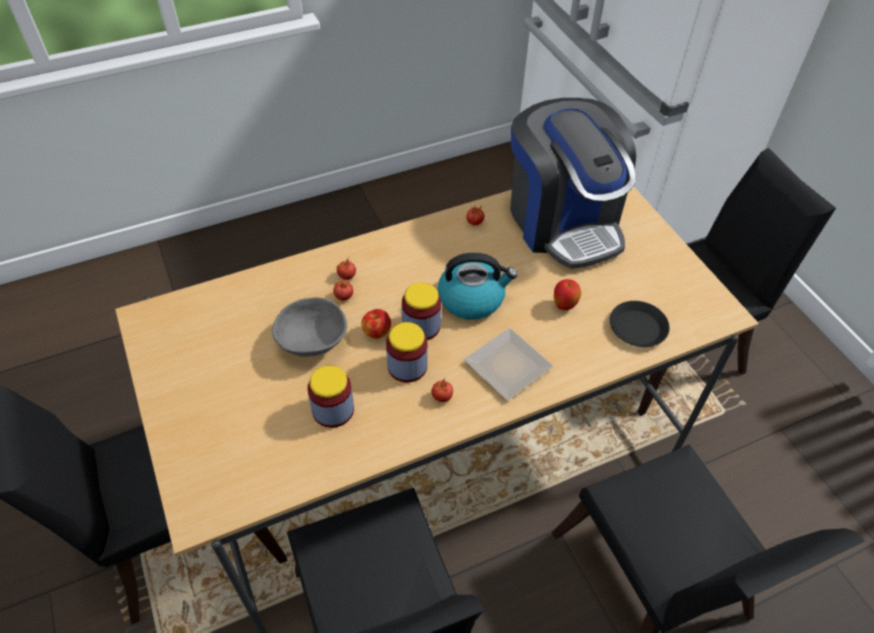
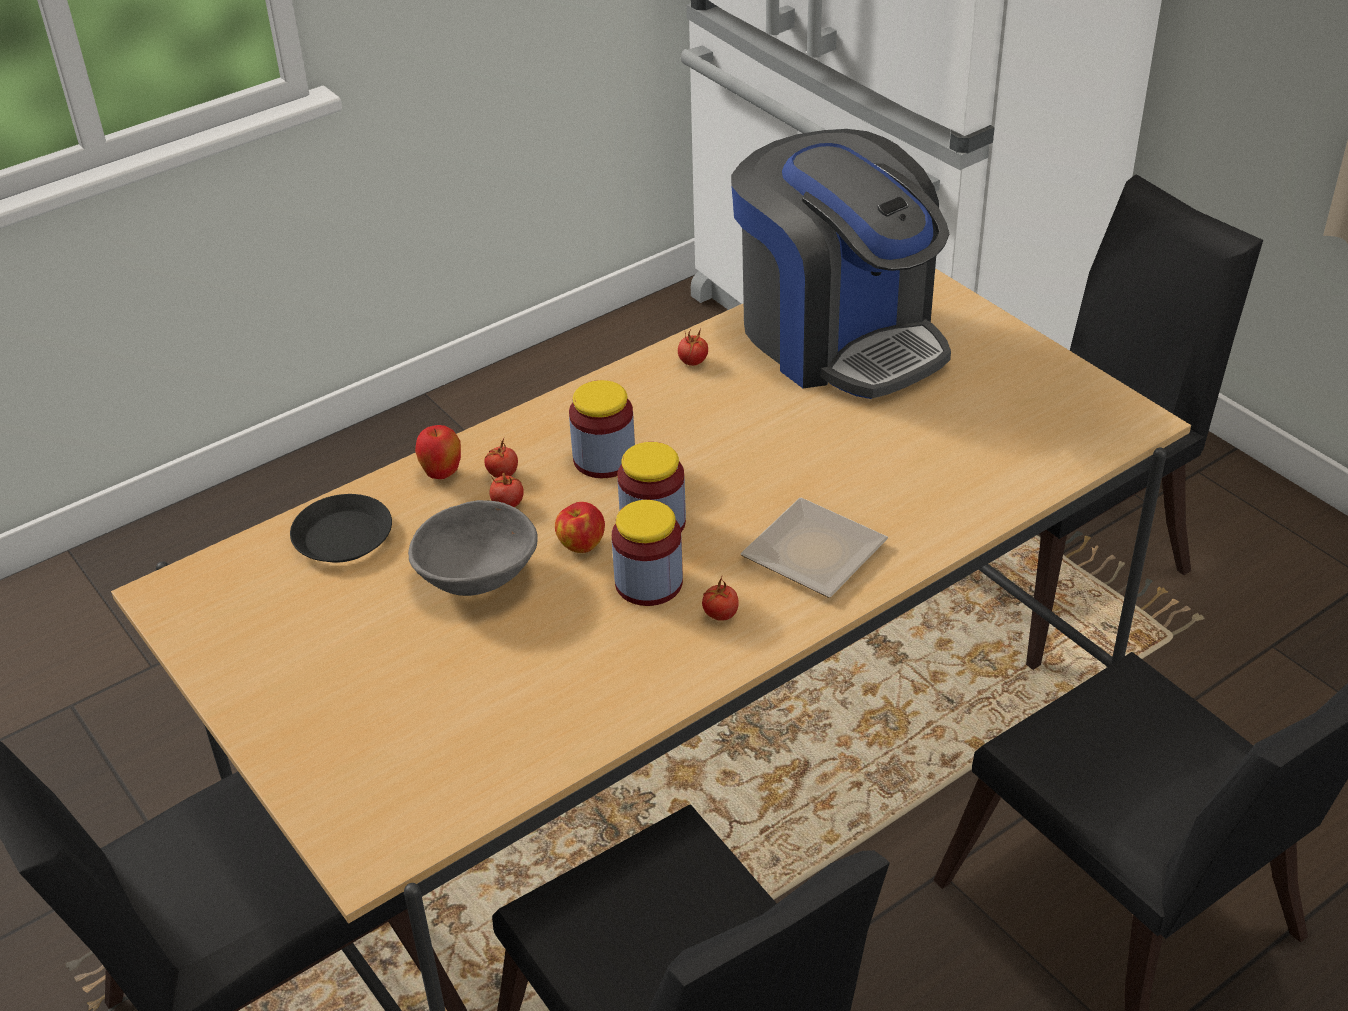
camera: 10 degrees left, 10 degrees down
(333, 410) = (545, 666): jar -> jar (604, 459)
(472, 299) = (724, 470): kettle -> none
(564, 306) = (878, 454): apple -> apple (442, 474)
(638, 328) = (1005, 464): black plate -> black plate (343, 536)

